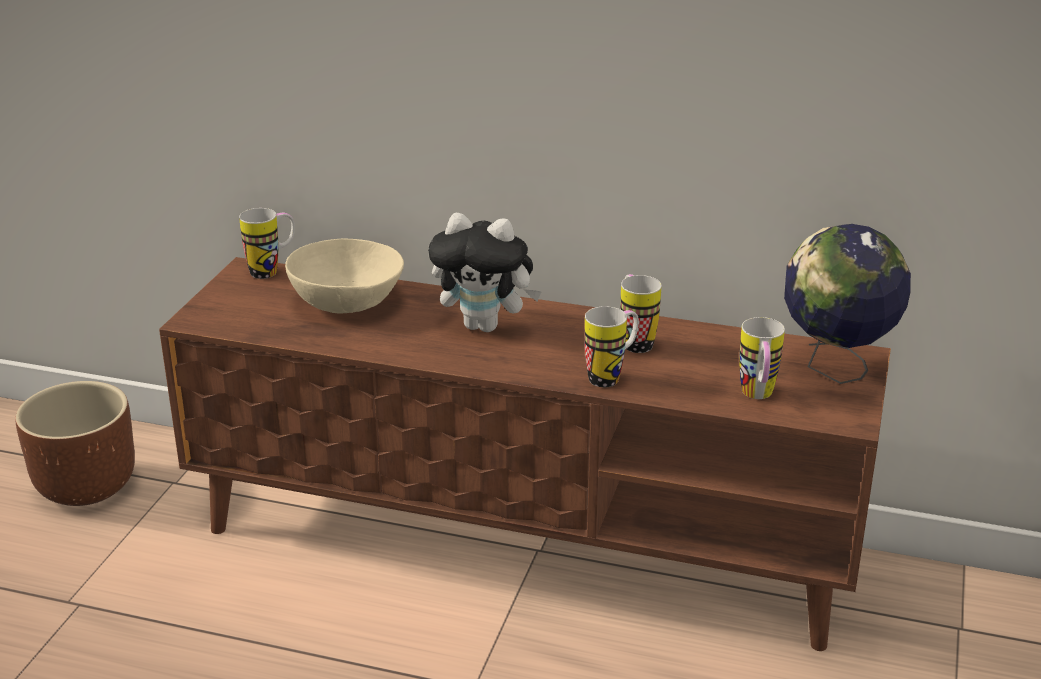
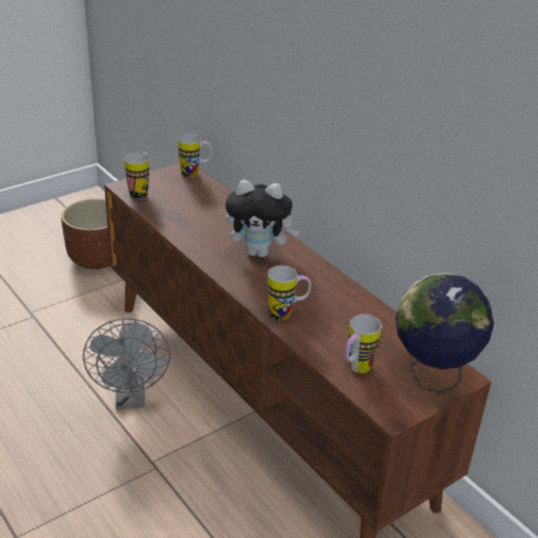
camera: 35 degrees right, 5 degrees up
(347, 301) = (208, 207): beige bowl -> none
(357, 632) = (131, 398): none -> grey fan
(485, 326) = (259, 252): plush toy -> plush toy turned 45 degrees counterclockwise
(634, 341) = (330, 299): mug -> mug (141, 192)

